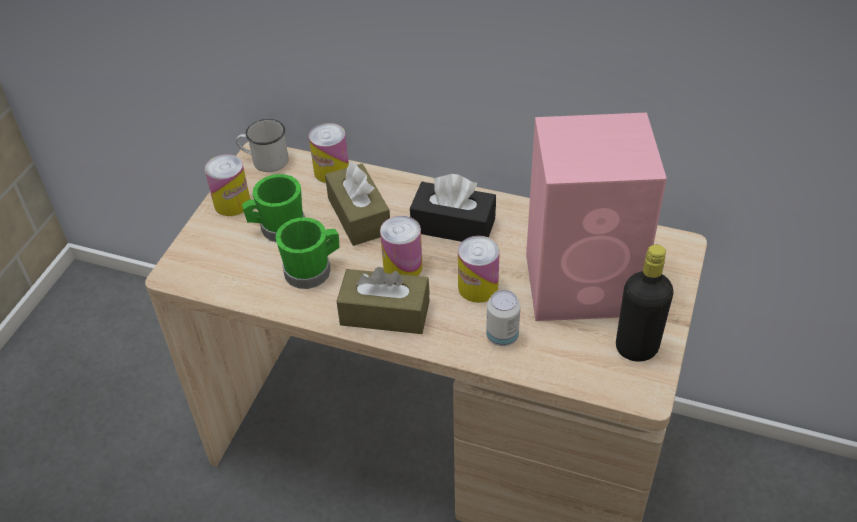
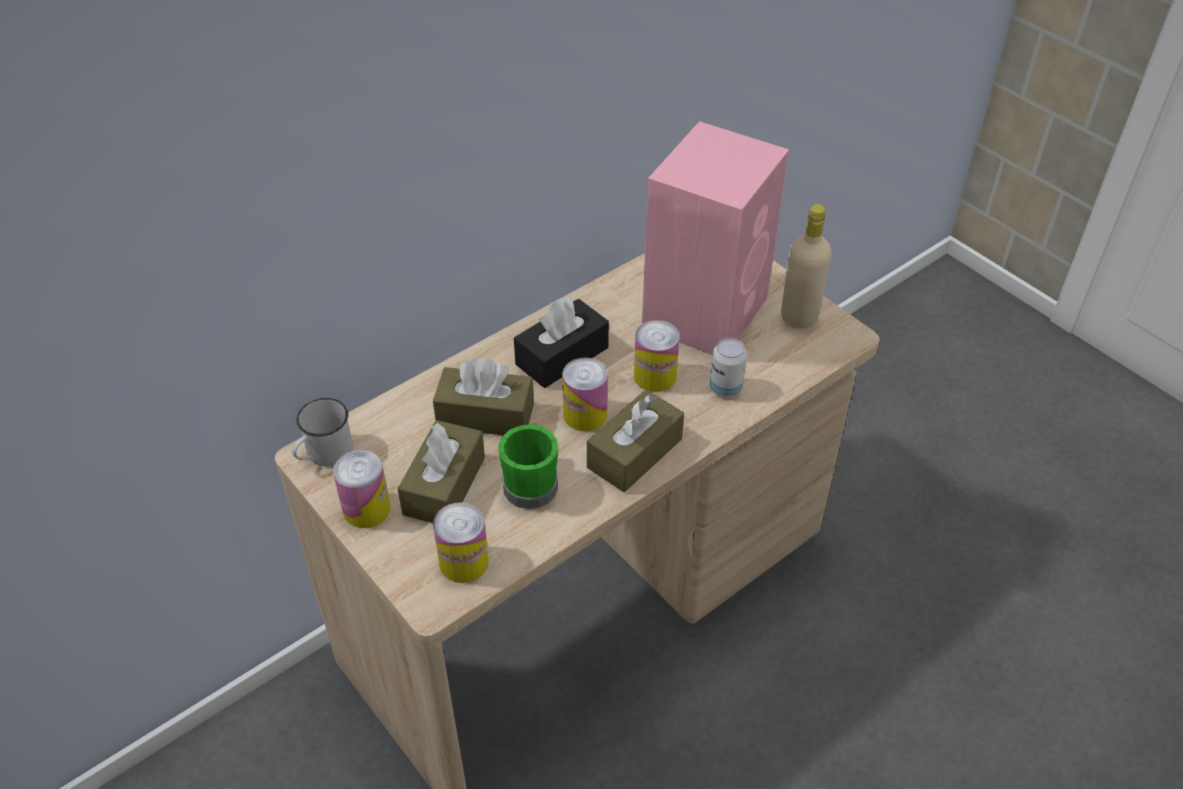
camera: 60 degrees left, 0 degrees up
(278, 228) = (444, 486): green mug -> brown tissue box
(331, 171) = (398, 408): can -> can (464, 562)
(636, 348) = (799, 316): black bottle -> beige bottle

